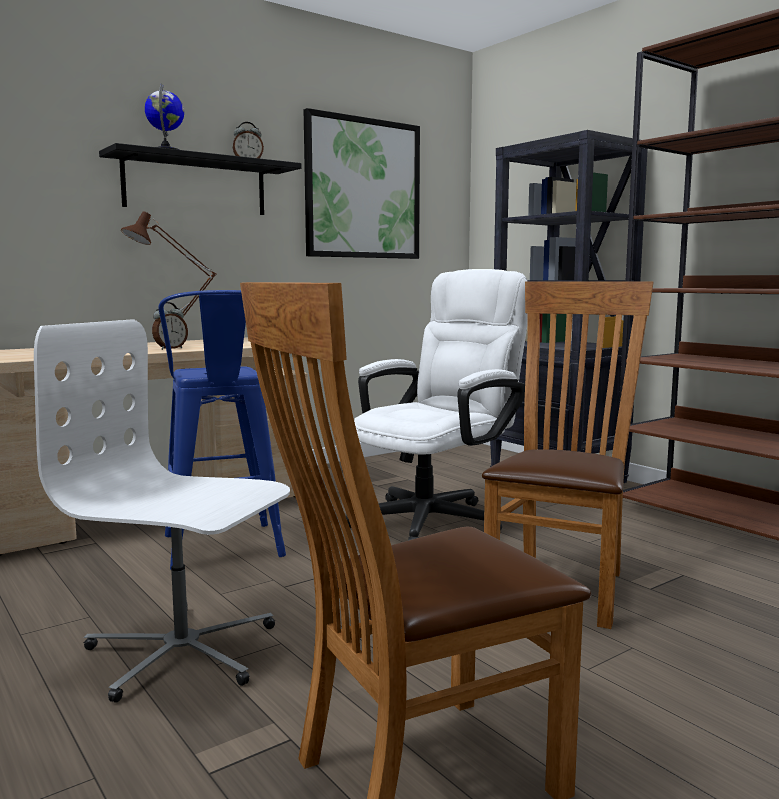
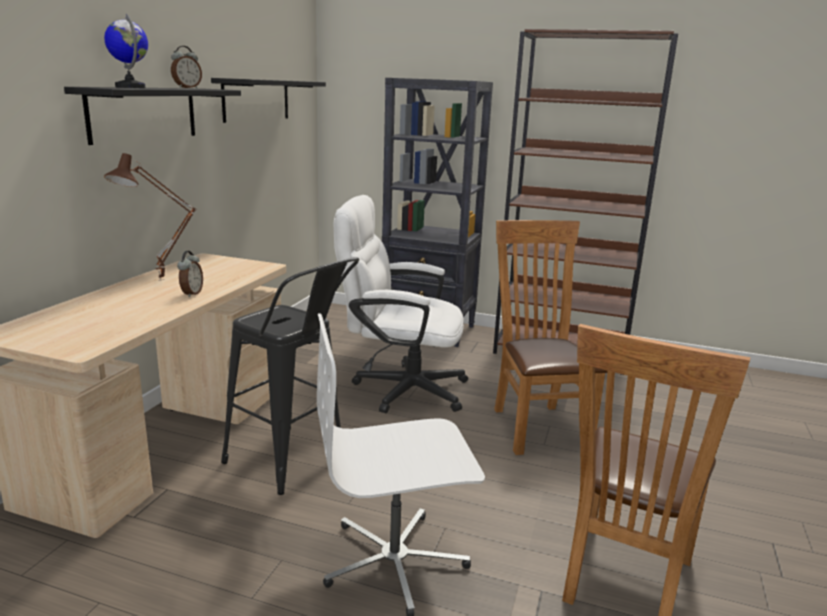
camera: 35 degrees left, 10 degrees up
(224, 551) = (293, 464): blue stool -> black stool
(363, 189) = (256, 100): picture -> black shelf
(436, 518) = (399, 388): white office chair -> white office chair turned 90 degrees counterclockwise

